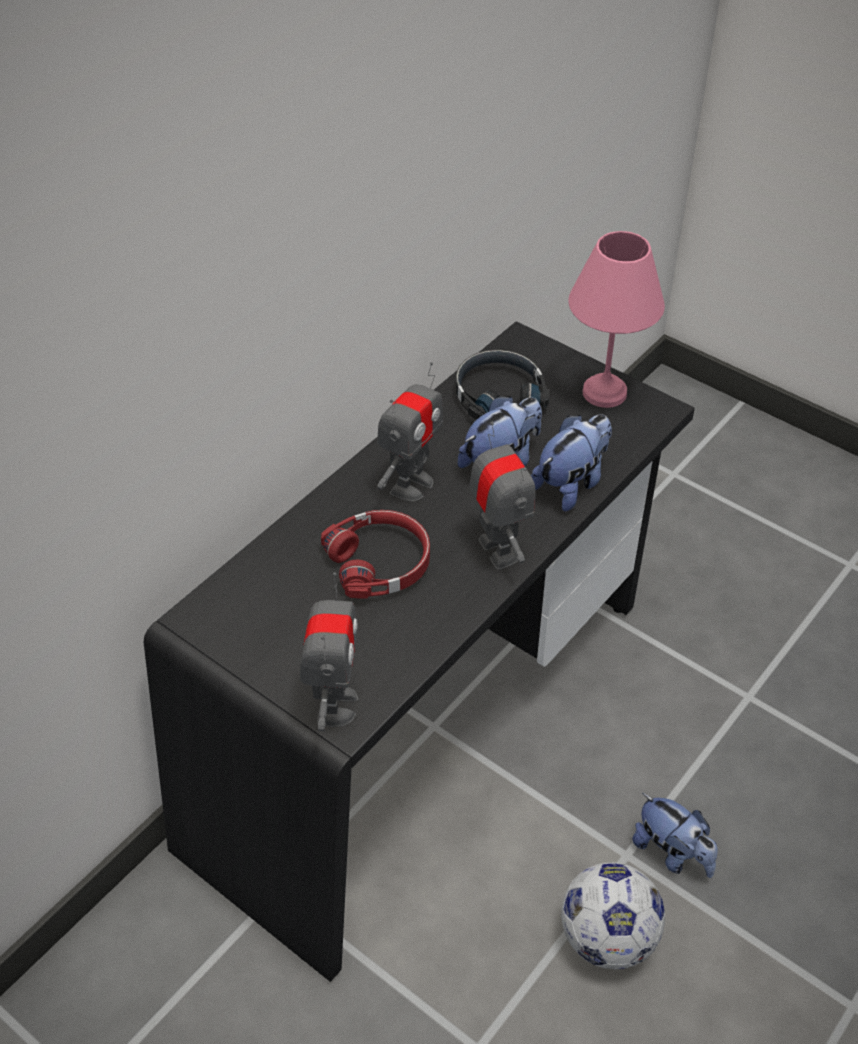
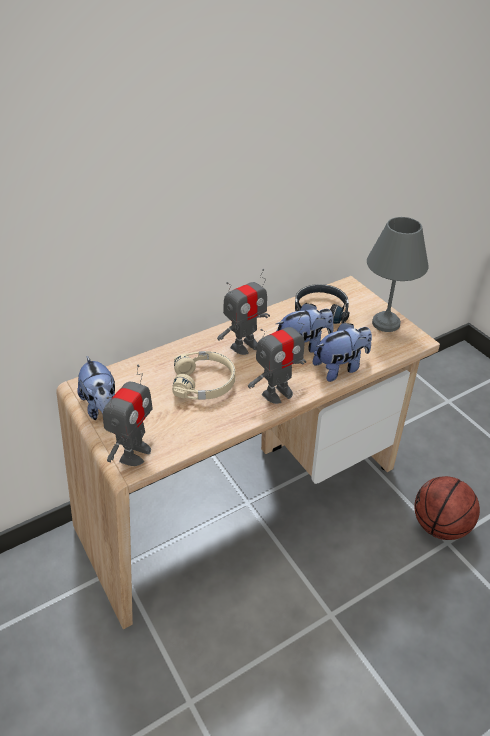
camera: 20 degrees right, 5 degrees down
(380, 562) = (204, 382): red headphones -> beige headphones
(428, 726) = (244, 501): black desk -> beige desk
(498, 550) = (277, 393): toy robot -> toy robot turned 60 degrees clockwise
(606, 392) = (387, 323): pink table lamp -> grey table lamp
(607, 938) = (297, 662): football -> none
(672, 853) = (360, 623): plush toy -> plush toy (102, 408)
(730, 675) = (440, 525): none -> basketball

